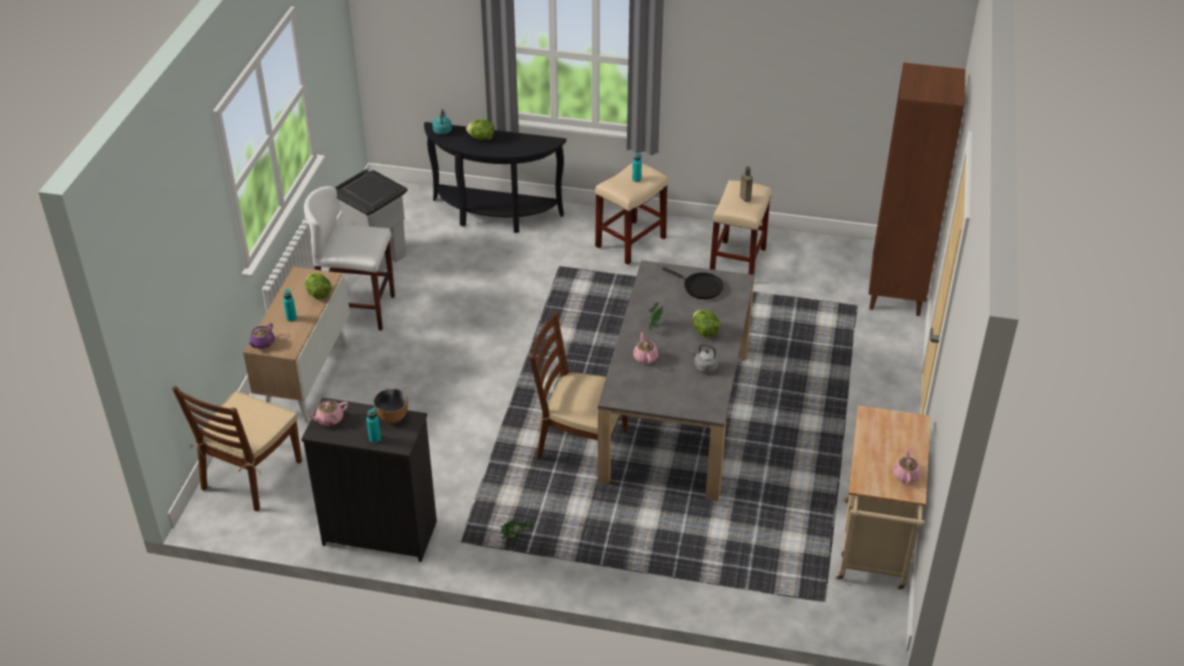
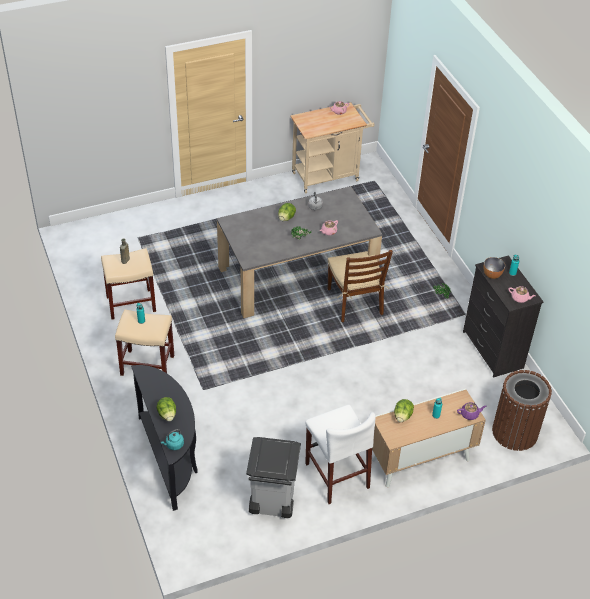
camera: 125 degrees left, 5 degrees up
(251, 475) = (515, 432): brown chair -> brown trash can
(700, 287) = (248, 234): black frying pan -> none
(896, 294) = (113, 225): brown bookcase -> none

